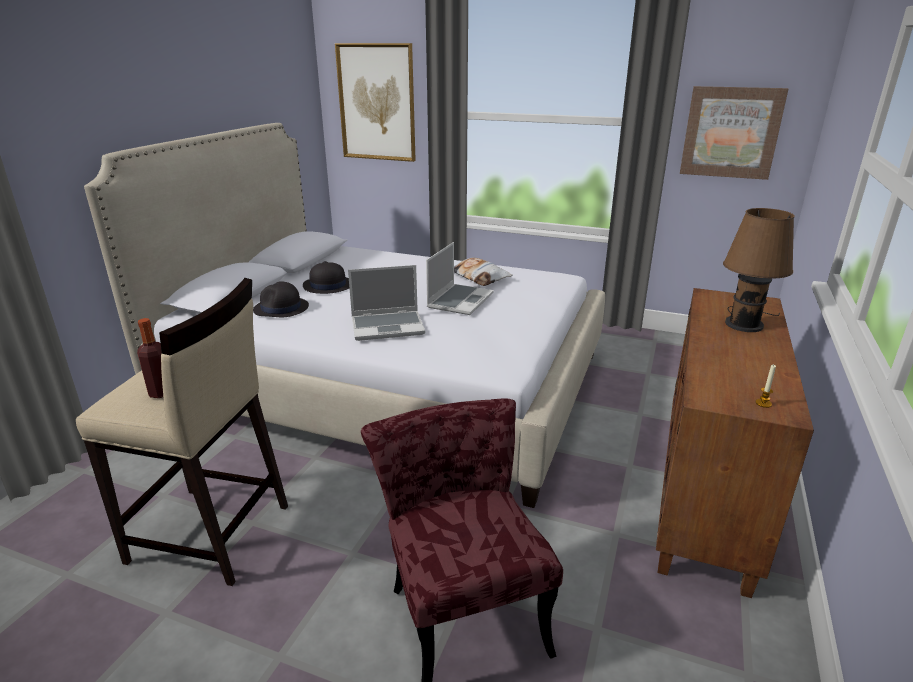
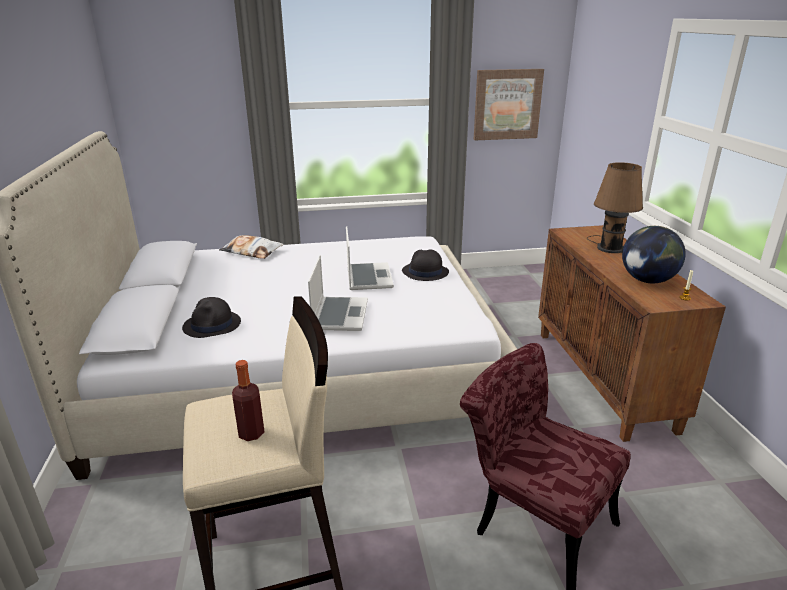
camera: 30 degrees left, 0 degrees up
(327, 286) = (229, 292): black hat -> black hat (425, 272)
(377, 103) = (182, 100): picture -> none
(388, 326) = (339, 315): laptop -> laptop turned 45 degrees counterclockwise
(479, 277) = (356, 253): pillow -> pillow (251, 251)
(739, 371) = (647, 280): none -> globe

